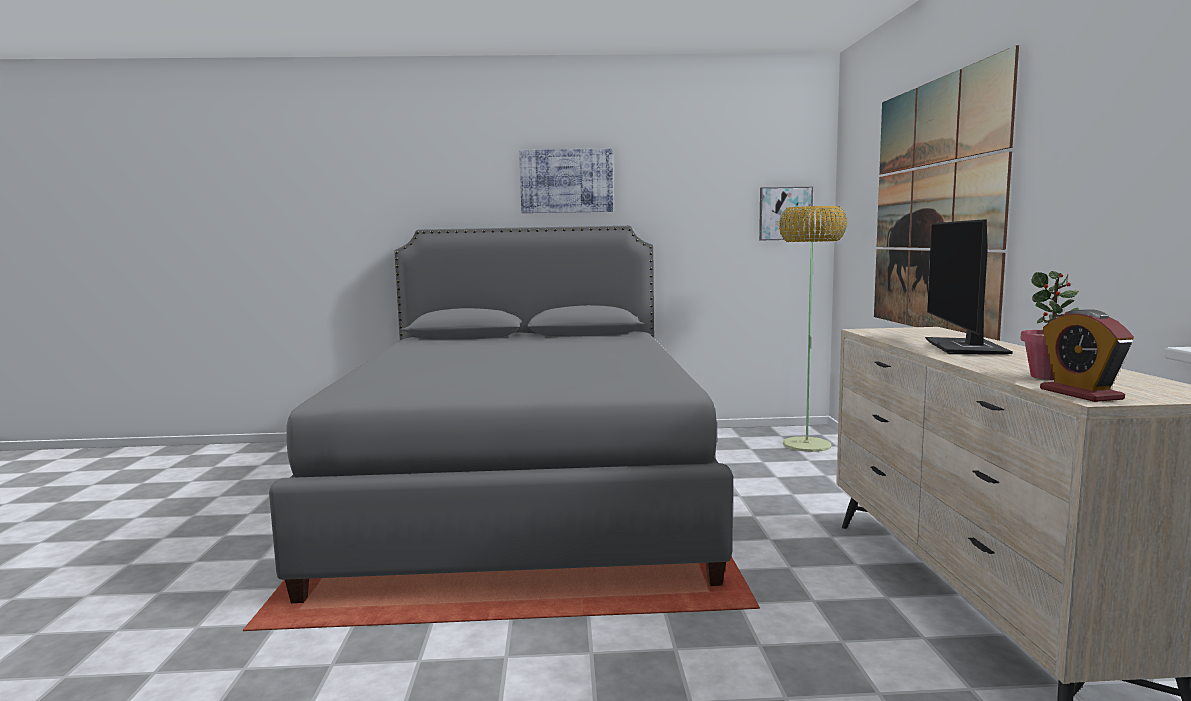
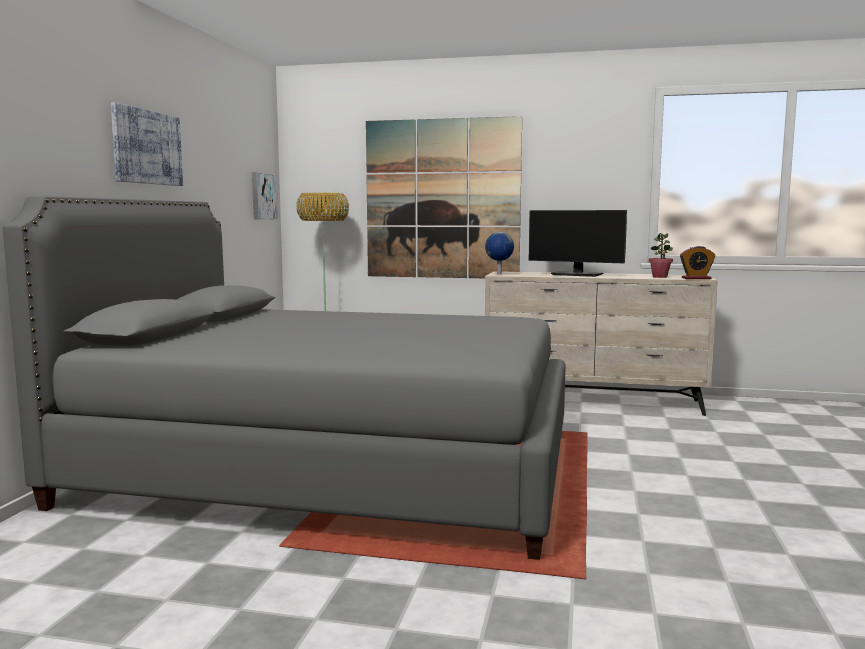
camera: 75 degrees left, 0 degrees up
(879, 330) = (499, 274): none -> globe

